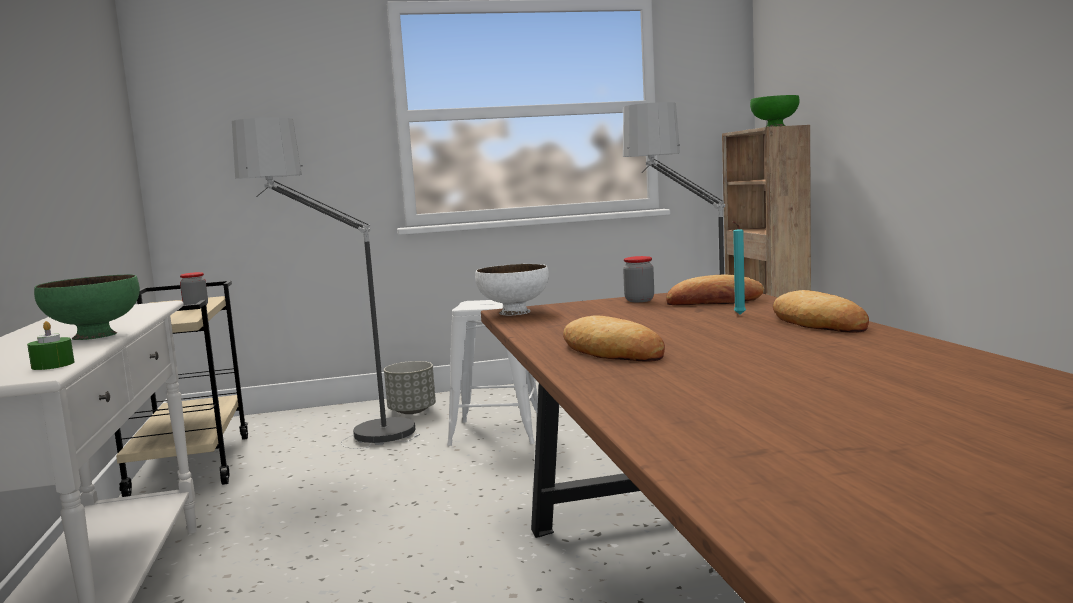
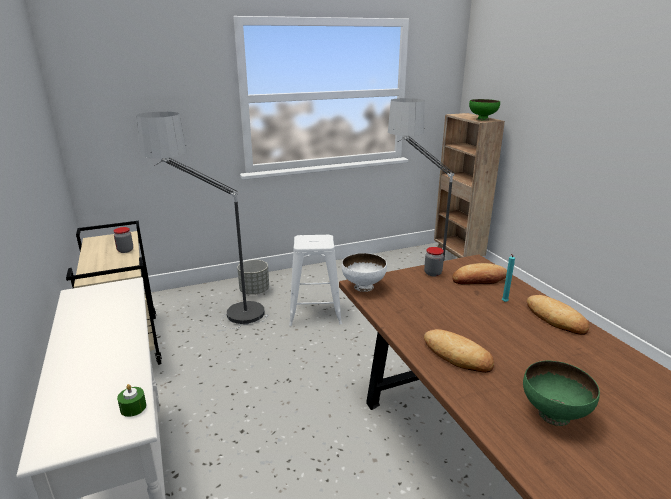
camera: 10 degrees left, 15 degrees up
(96, 335) = (125, 348): green bowl -> green bowl (553, 414)

